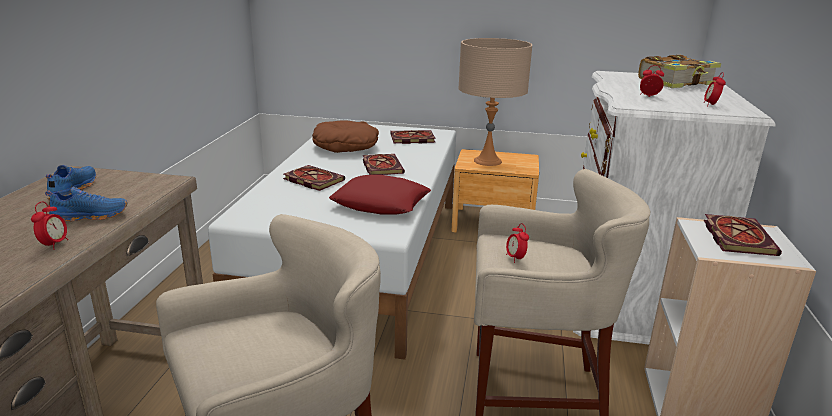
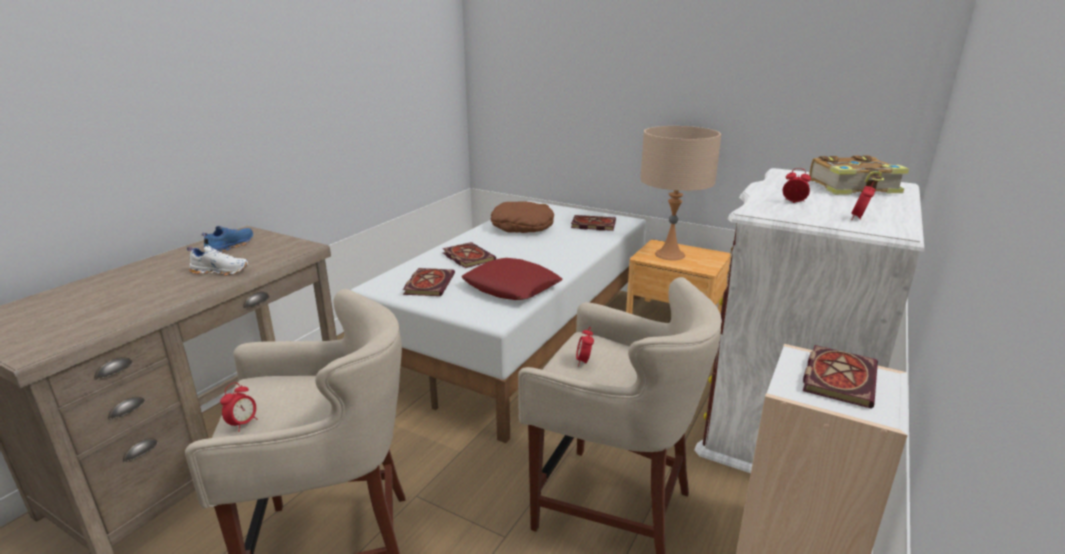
camera: 20 degrees right, 0 degrees up
(54, 245) = (176, 292): alarm clock -> alarm clock (243, 424)
(90, 216) = (221, 271): blue shoe -> white shoe
(381, 166) = (541, 250): book -> book (429, 284)

